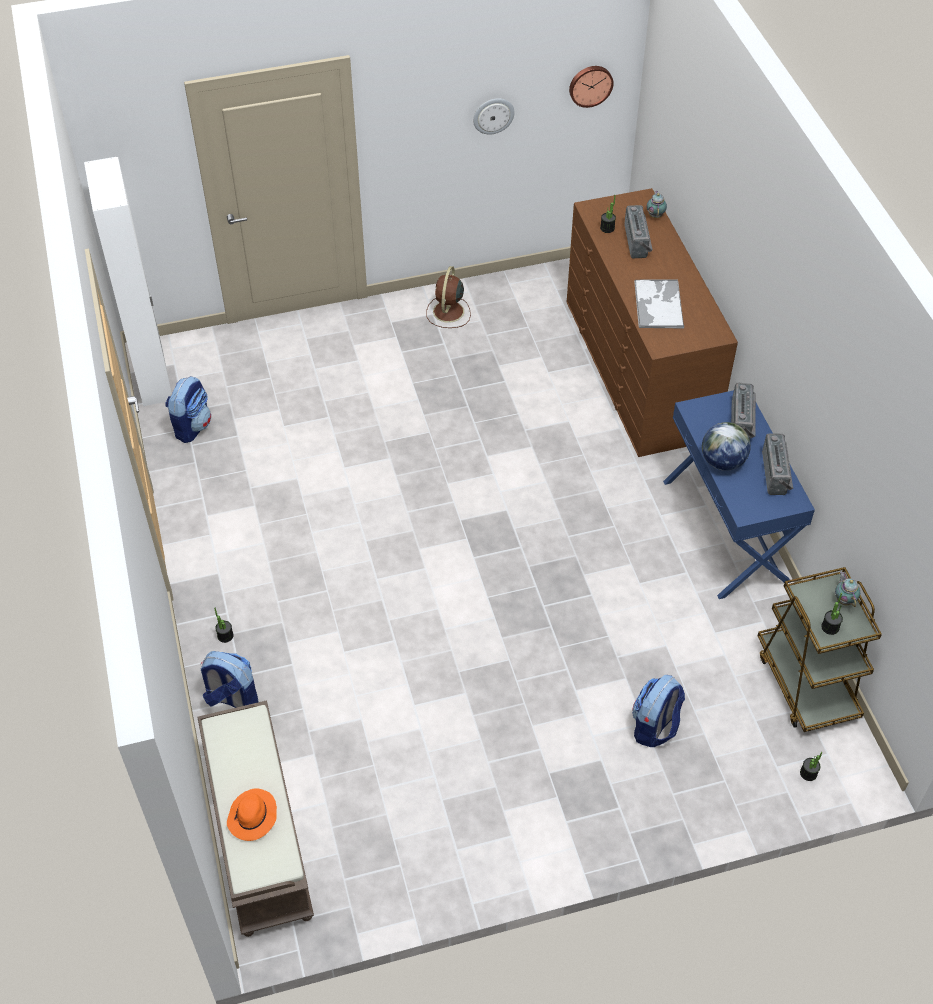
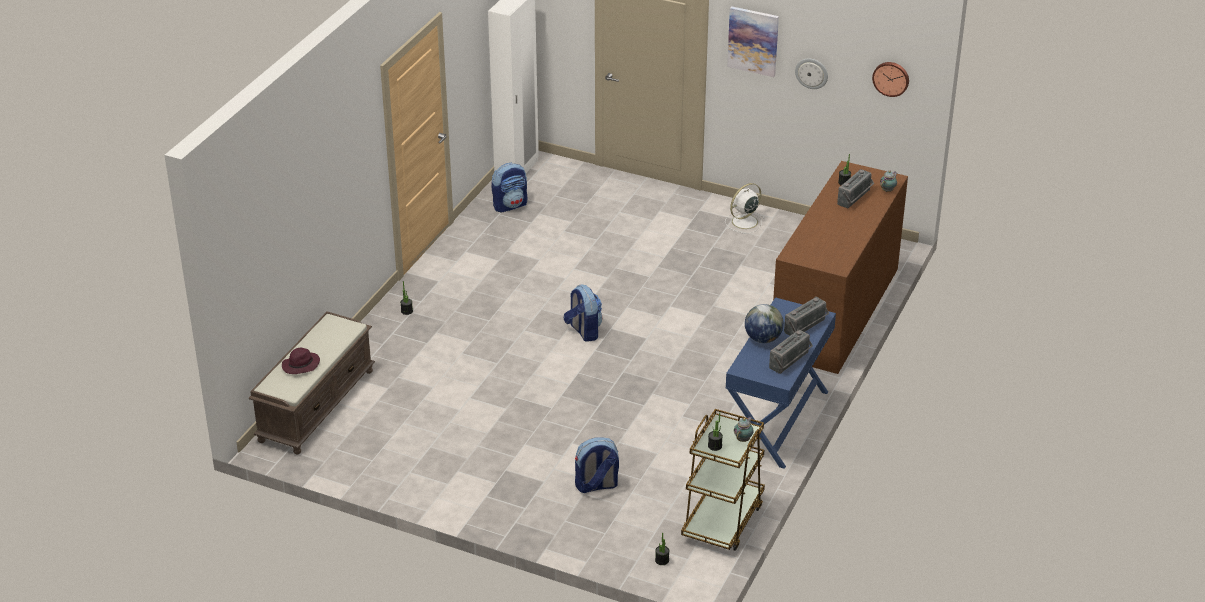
camera: 40 degrees right, 15 degrees down
(232, 698) = (375, 340): backpack -> backpack (583, 331)
(252, 817) = (300, 366): orange hat -> purple hat
(416, 105) = (753, 41): none -> picture
(448, 312) = (743, 222): brown fan -> white fan
(658, 304) = (821, 235): tray -> none

